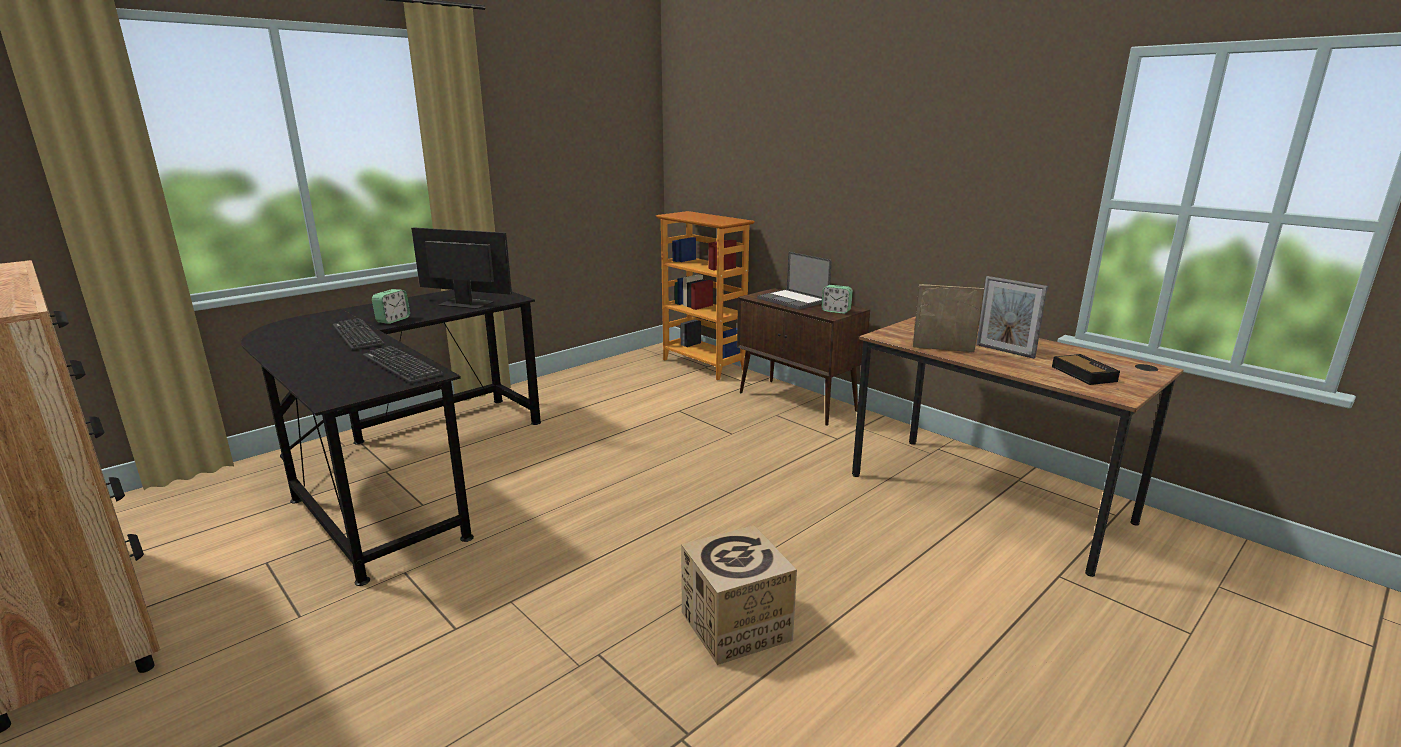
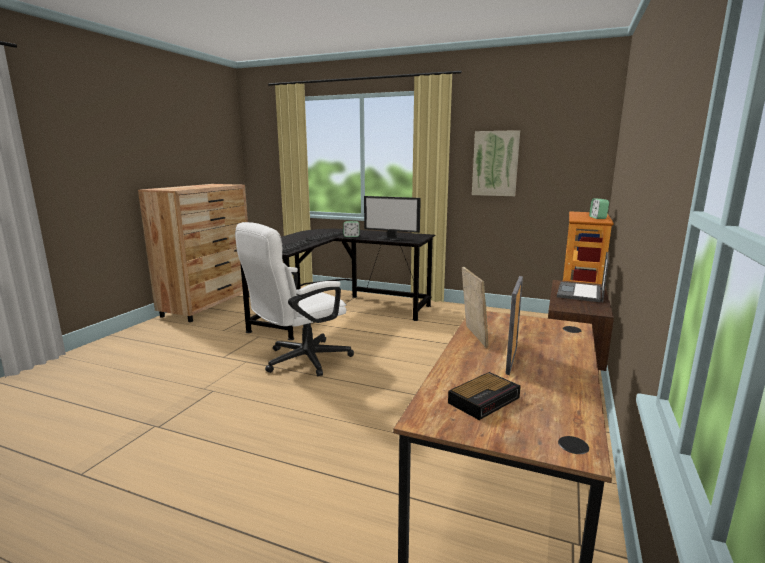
camera: 65 degrees right, 5 degrees down
(465, 304) = (391, 238): monitor -> monitor turned 120 degrees clockwise
(540, 158) = (495, 163): none -> picture
(571, 544) = (299, 361): none -> white office chair
(735, 626) = (245, 422): cardboard box -> none
(836, 311) = (578, 307): alarm clock -> alarm clock (597, 218)

